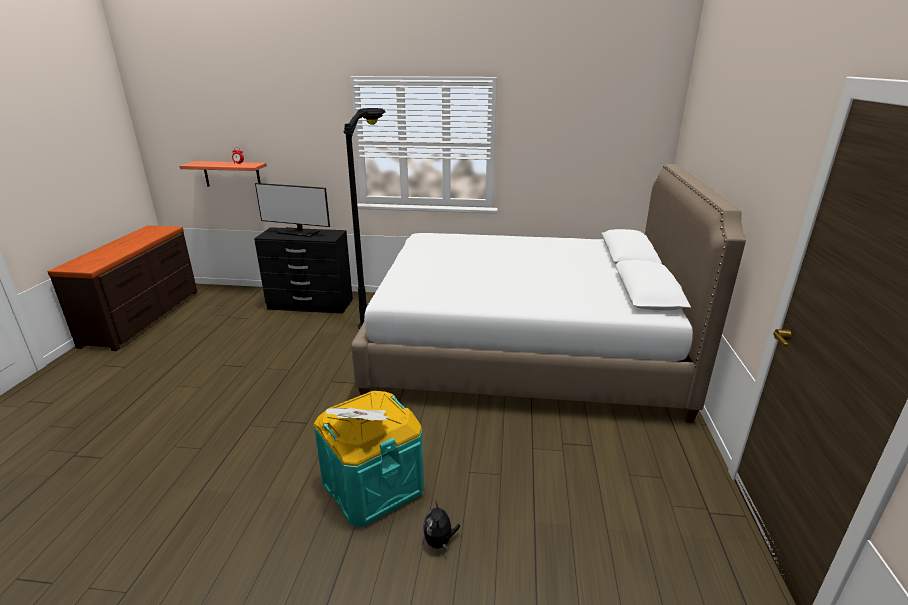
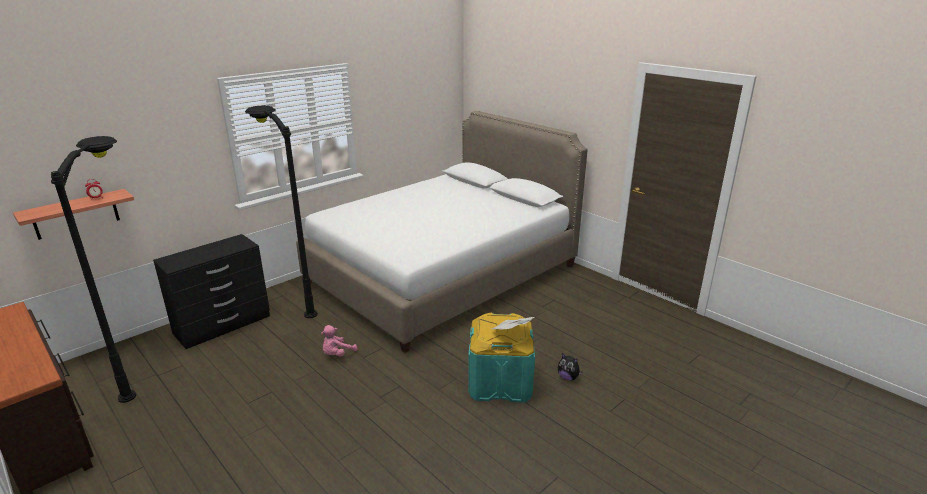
camera: 50 degrees left, 0 degrees up
(236, 309) = (148, 366): none -> black floor lamp
(298, 232) = (201, 252): monitor -> none
(323, 367) = (337, 354): none -> pink plush toy

